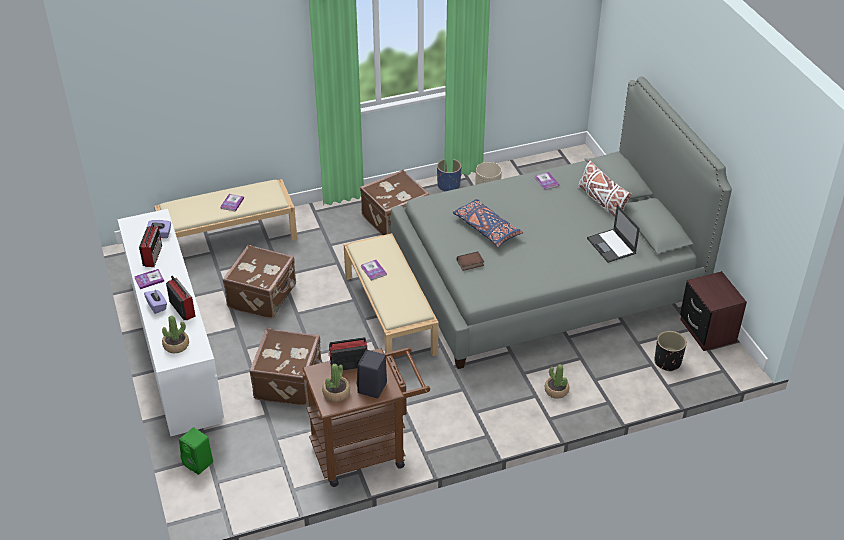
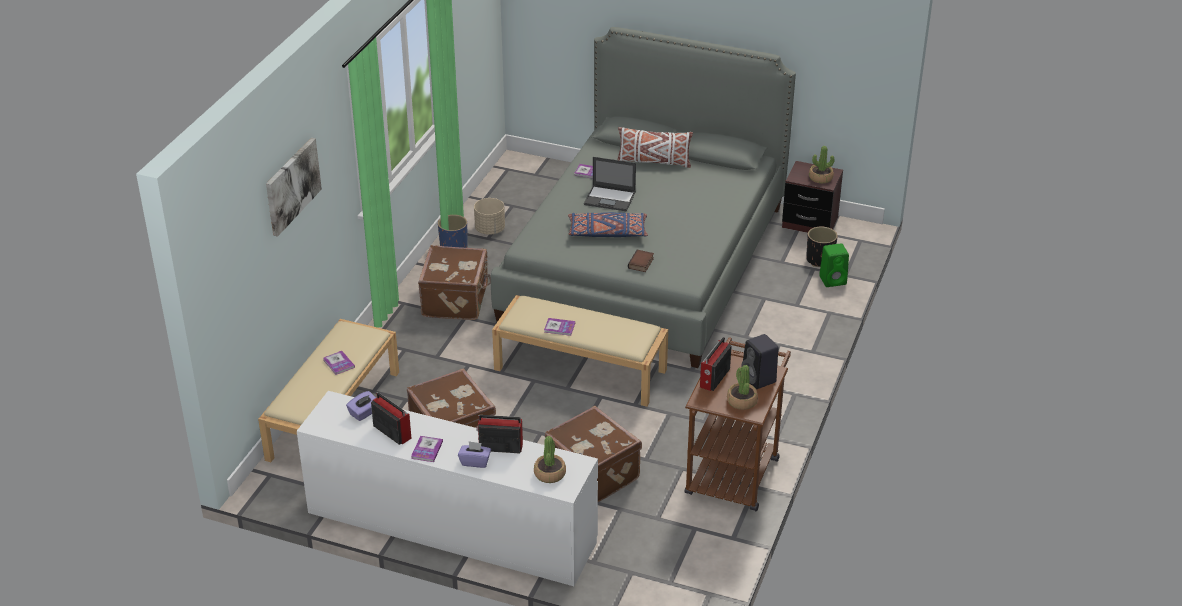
camera: 50 degrees left, 5 degrees down
(199, 463) = (633, 583): green speaker -> green speaker (833, 280)
(227, 58) = (292, 186): none -> picture
(556, 390) = (785, 330): potted plant -> potted plant (820, 178)
(611, 246) = (714, 186): laptop -> laptop (610, 198)

